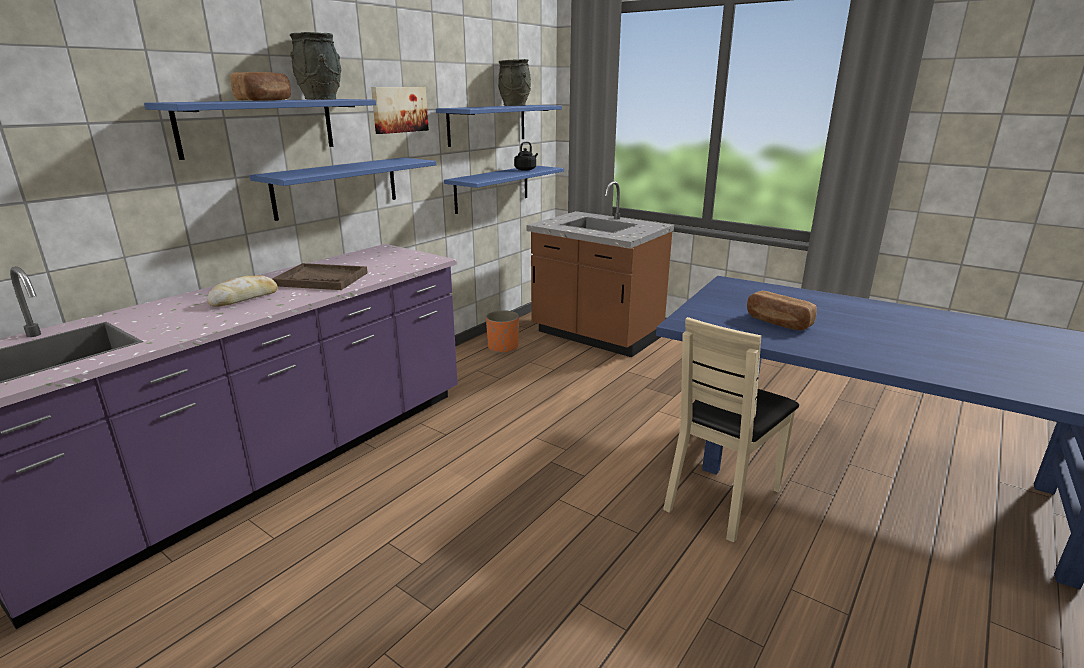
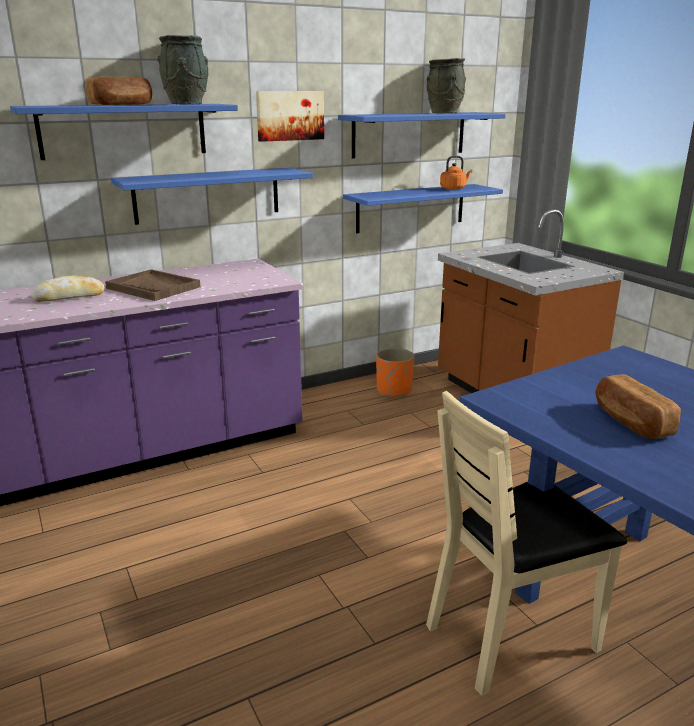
camera: 25 degrees right, 0 degrees up
(526, 169) = (454, 188): black kettle -> orange kettle

